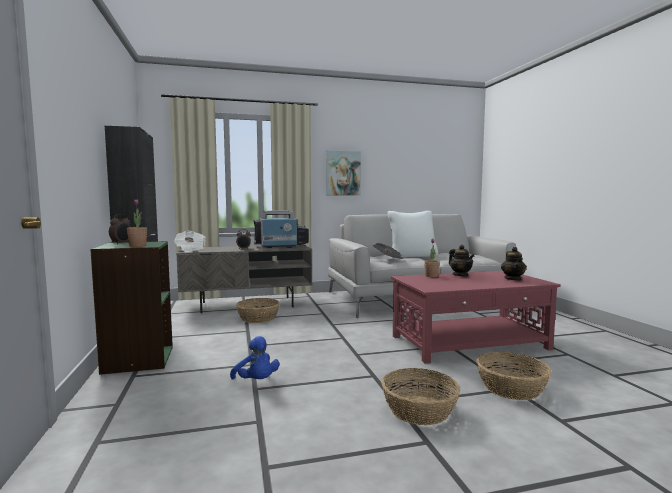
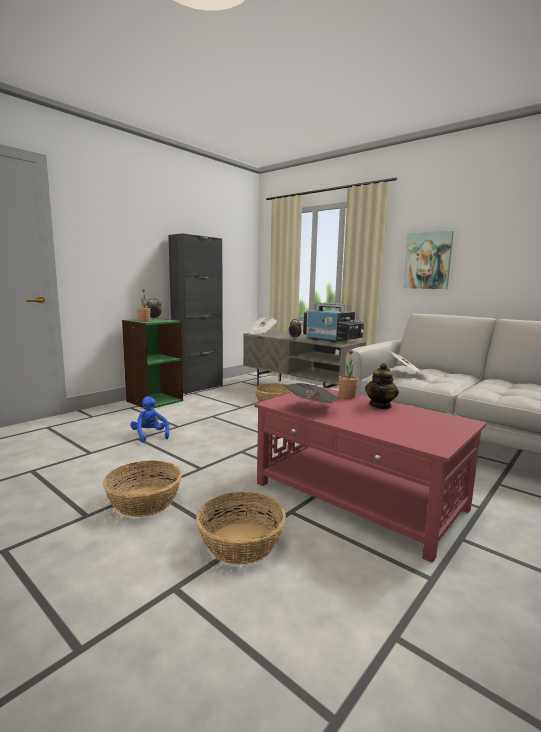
camera: 55 degrees right, 5 degrees up
(256, 381) = (150, 435): blue plush toy -> blue plush toy turned 135 degrees clockwise
(412, 256) = (466, 378): white pillow -> none
(454, 285) = (312, 409): none -> newspaper
(513, 279) = (417, 429): teapot -> none

